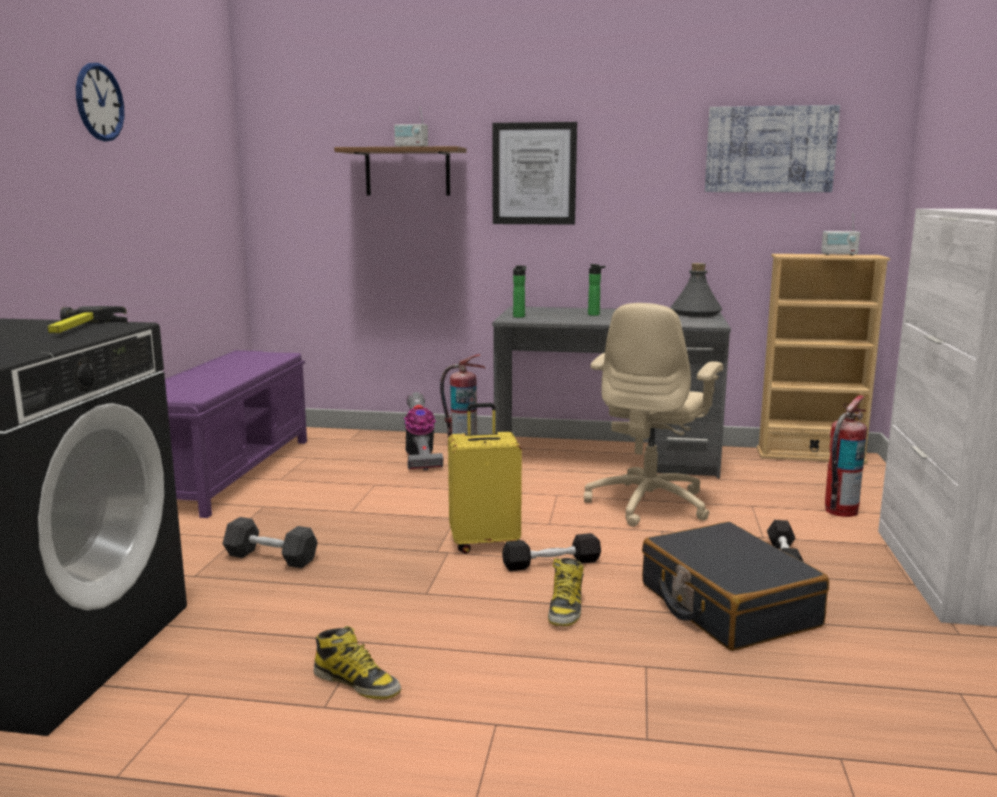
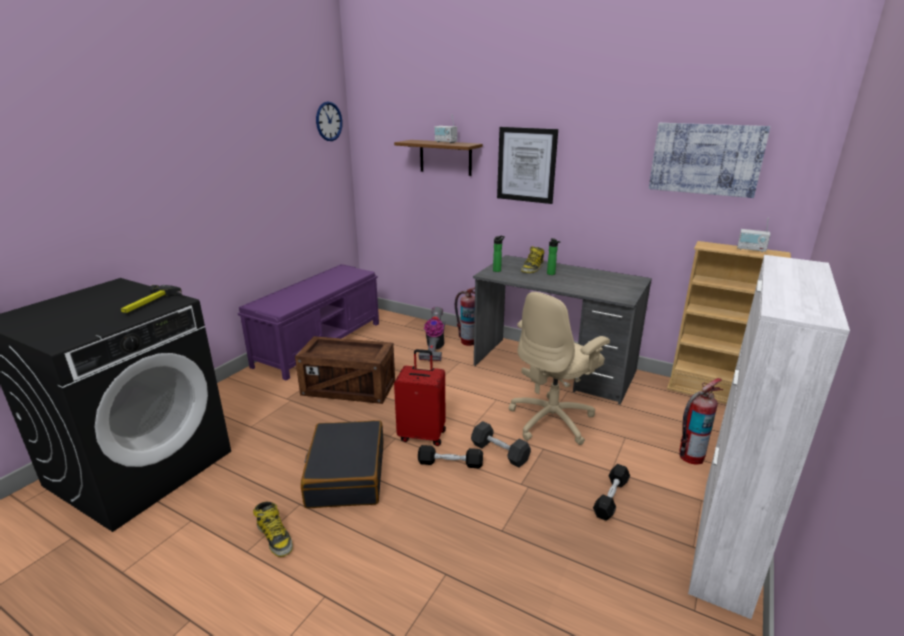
camera: 20 degrees right, 10 degrees up
(99, 102) = (227, 129): wall clock -> wall clock (329, 121)
(271, 558) = (297, 421): black dumbbell -> black dumbbell (499, 452)
(324, 513) = (349, 388): none -> crate
(485, 543) = (422, 435): yellow suitcase -> red suitcase
(565, 608) = (432, 506): boot -> boot (532, 268)
(696, 313) = (628, 280): grey bottle -> none
(727, 605) = (538, 532): black suitcase -> black suitcase (346, 474)

